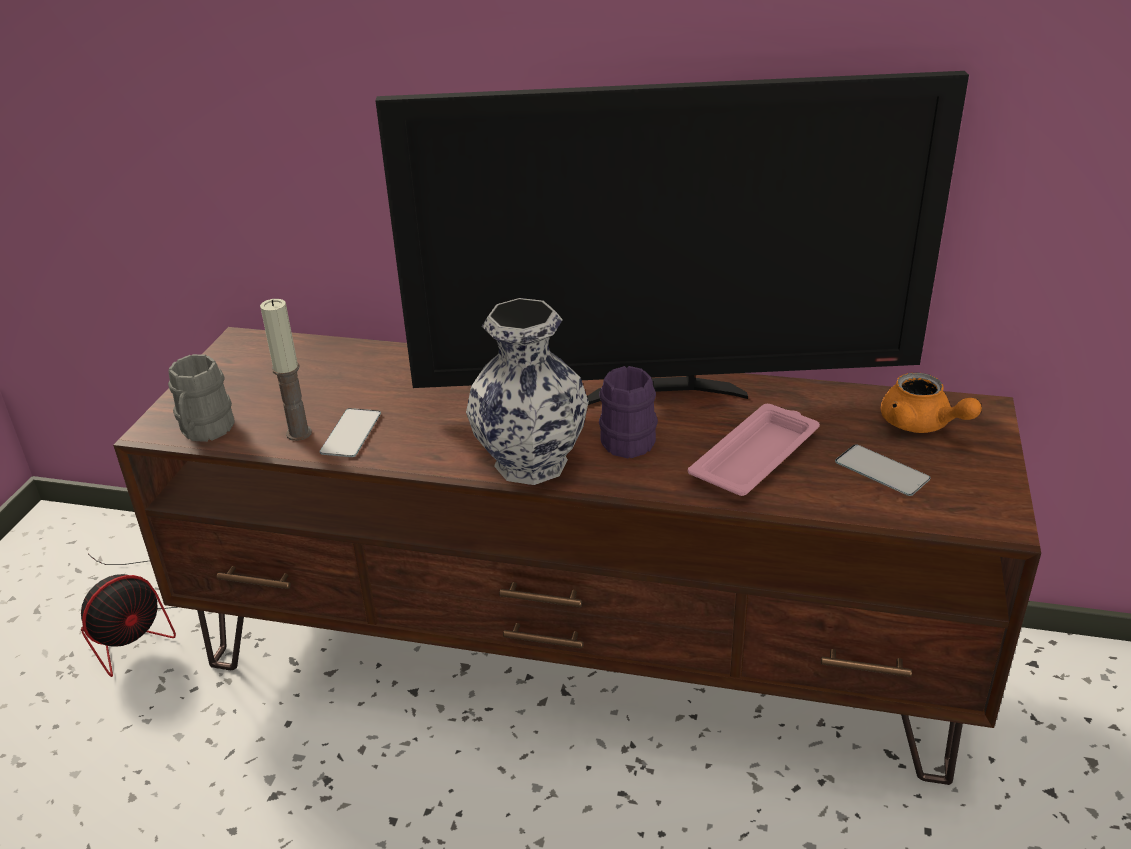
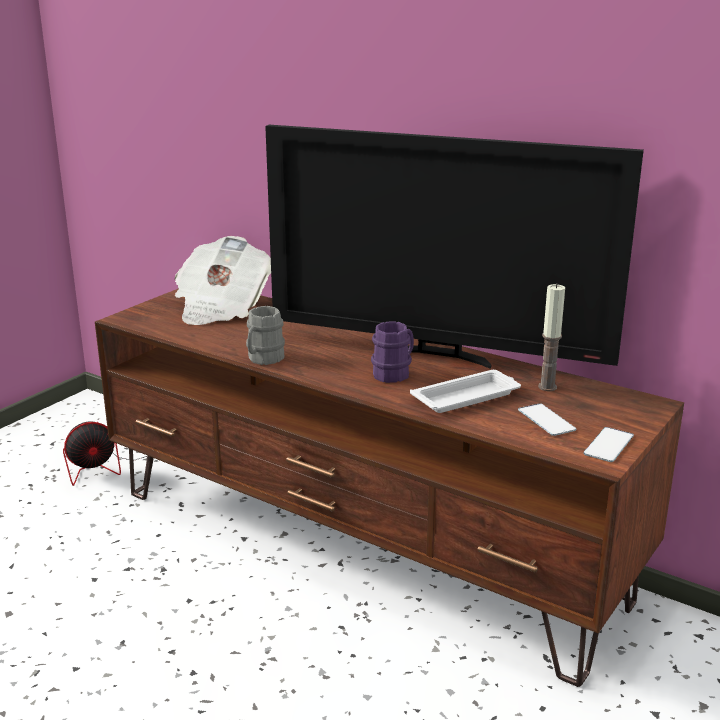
camera: 20 degrees right, 10 degrees down
(204, 431) = (147, 324): grey mug -> grey mug (263, 359)
(299, 373) = (221, 307): none -> newspaper
(299, 433) = (198, 334): candle -> candle (547, 387)
(351, 433) = (227, 340): phone -> phone (608, 445)
(528, 462) = (319, 372): vase -> none
(756, 456) = (467, 397): pink tray -> white tray
(921, 425) = (599, 403): orange teapot -> none

